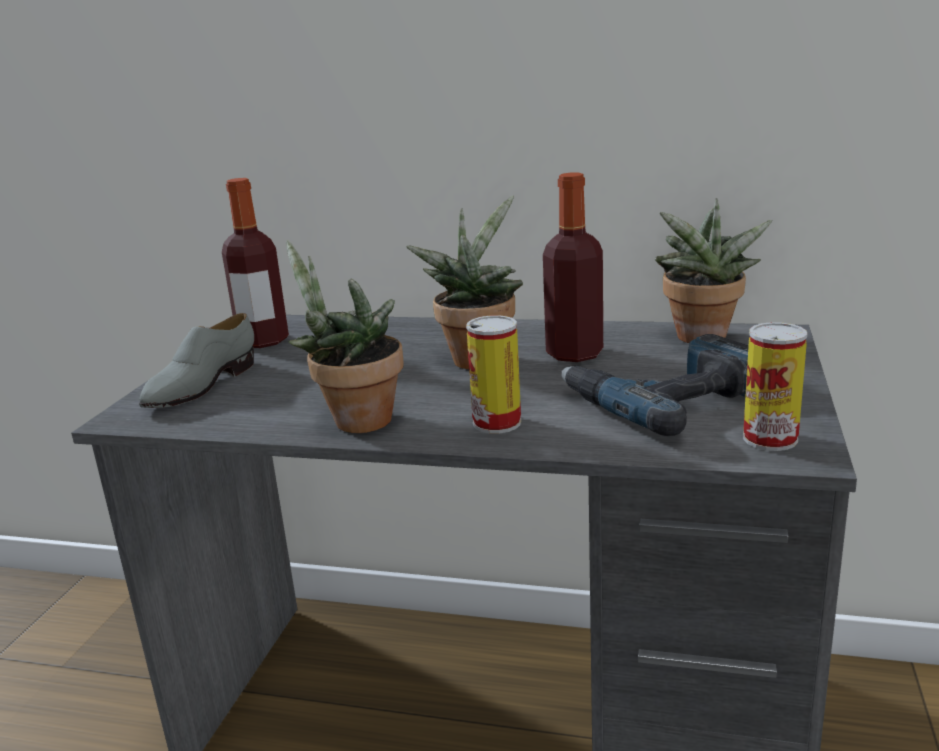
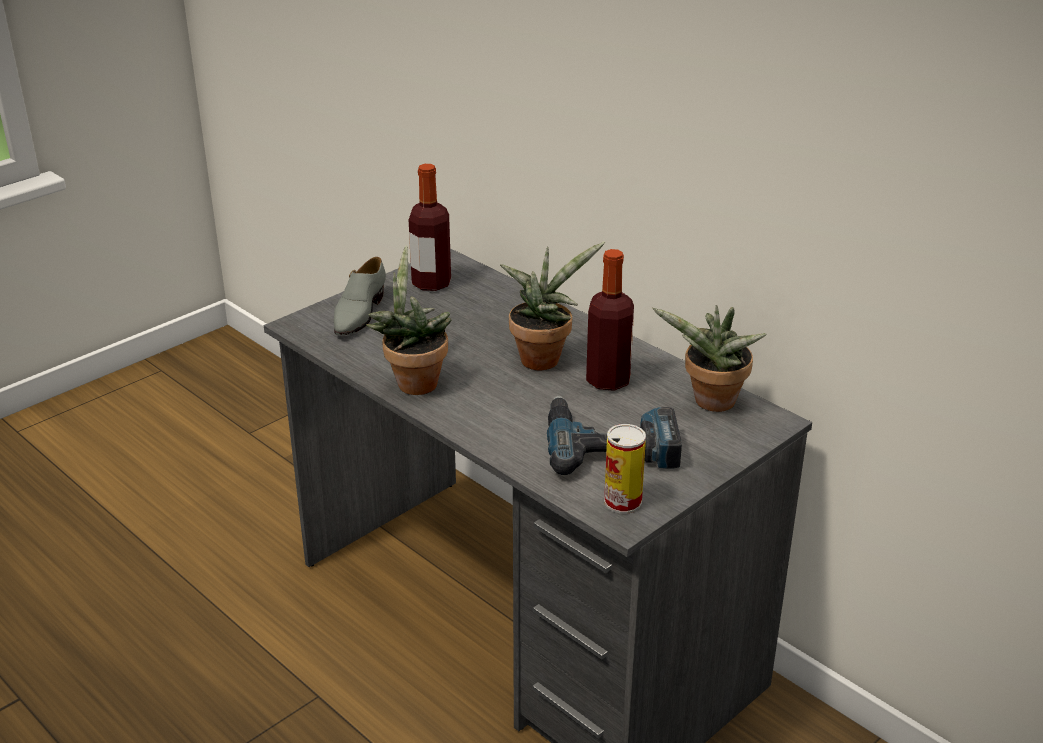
camera: 30 degrees right, 10 degrees up
(201, 386) = (359, 313): grey shoe -> grey shoe turned 45 degrees counterclockwise
(497, 423) = (487, 419): can -> none

